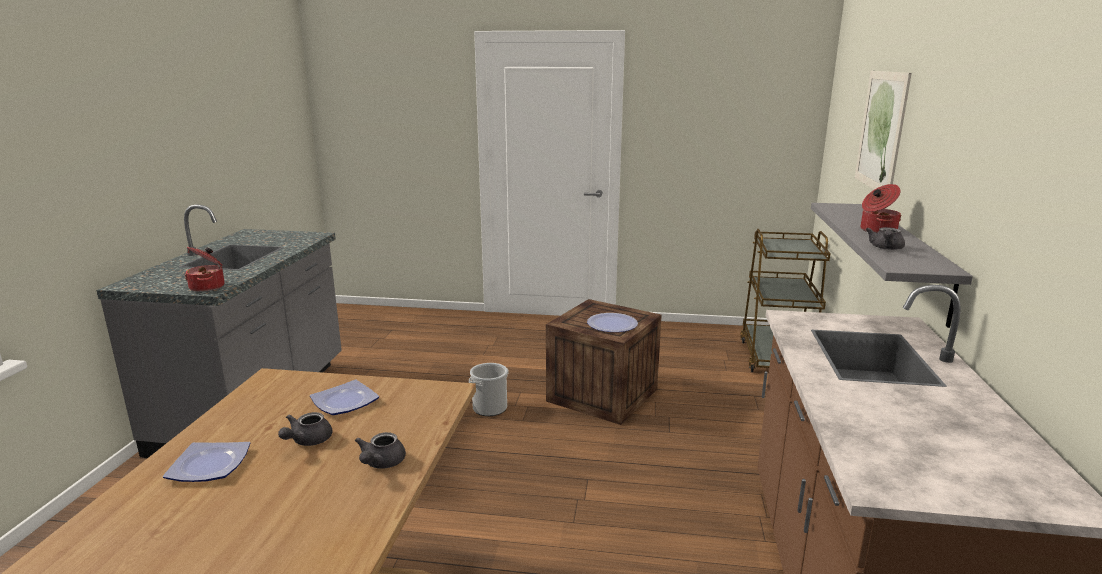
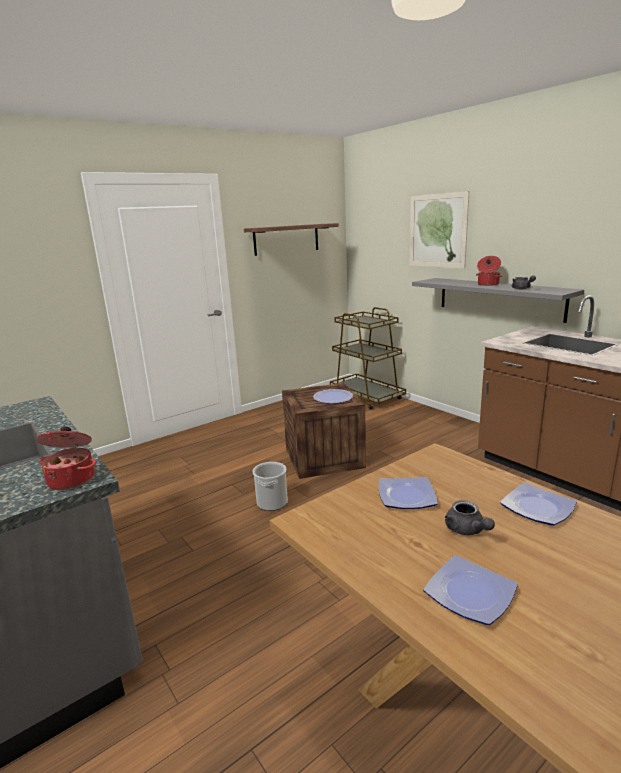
camera: 45 degrees left, 0 degrees up
(381, 463) = (539, 508): grey teapot -> plate
(715, 115) = (286, 239): none -> shelf

